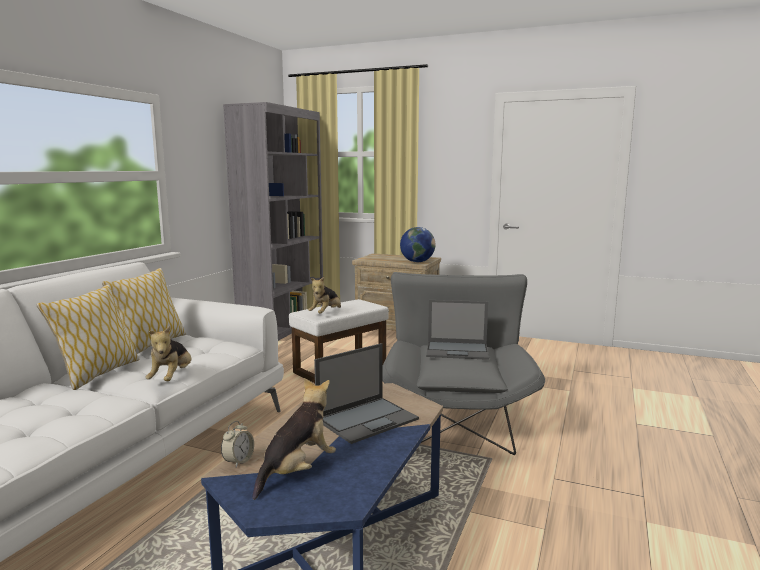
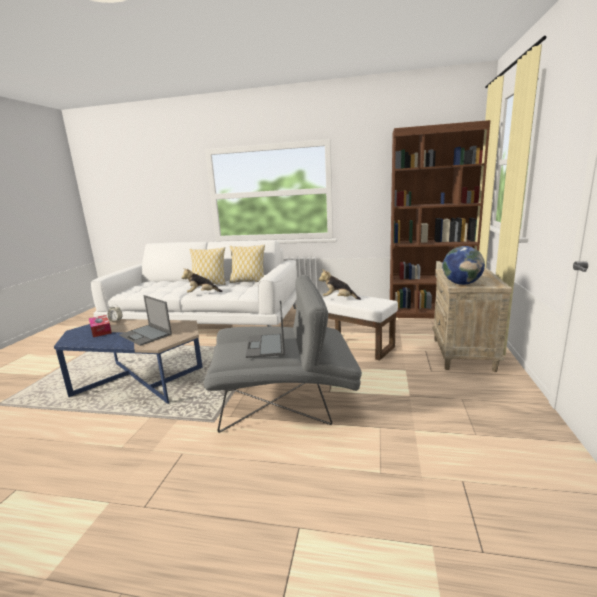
camera: 80 degrees right, 5 degrees up
(284, 326) = (431, 312): grey bookcase -> brown bookcase
(297, 470) = (101, 330): plush toy -> tissue box

